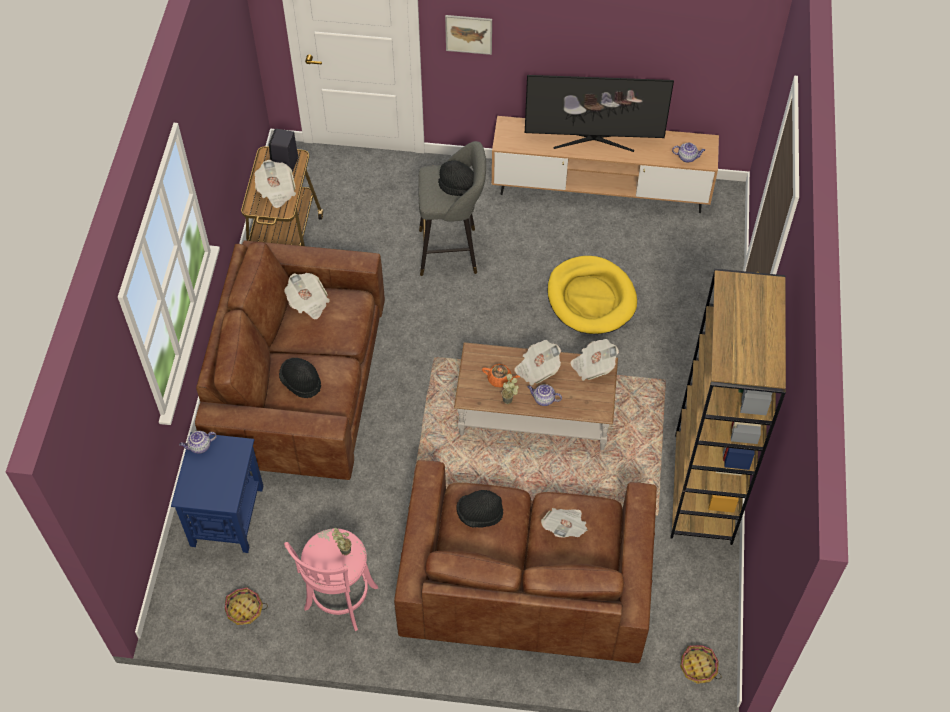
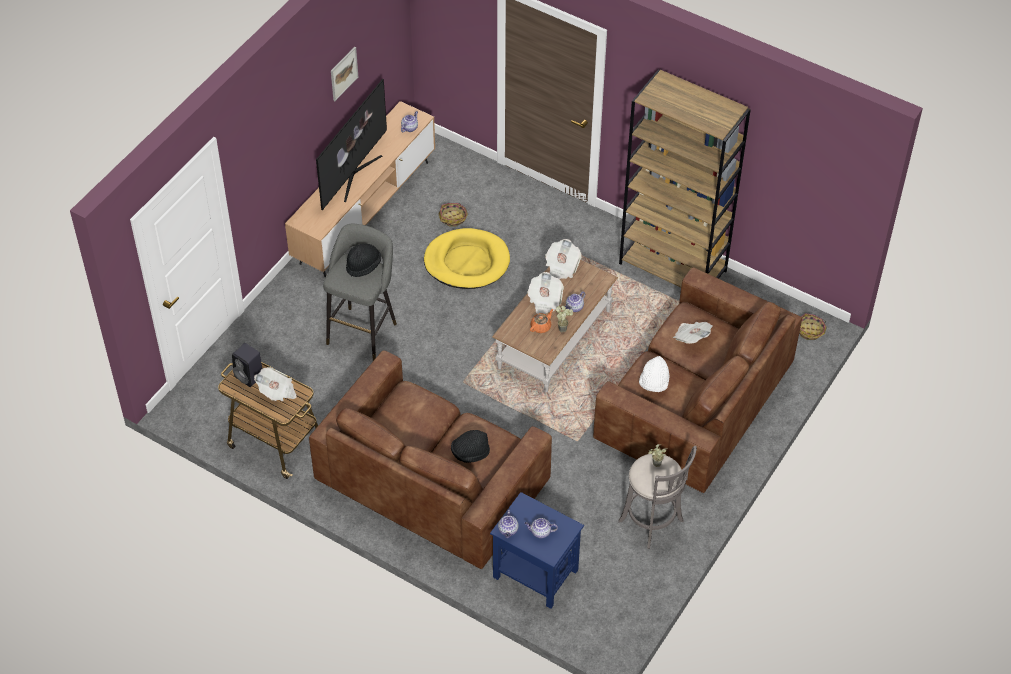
camera: 65 degrees left, 5 degrees down
(209, 476) = (540, 532): none -> teapot
(244, 610) = (629, 589): basket -> basket (453, 218)
(308, 302) = (392, 422): newspaper -> none
(339, 602) = (653, 523): pink stool -> grey stool
(469, 34) = (254, 173): picture -> picture (343, 73)
(479, 514) = (654, 383): black hat -> white hat

